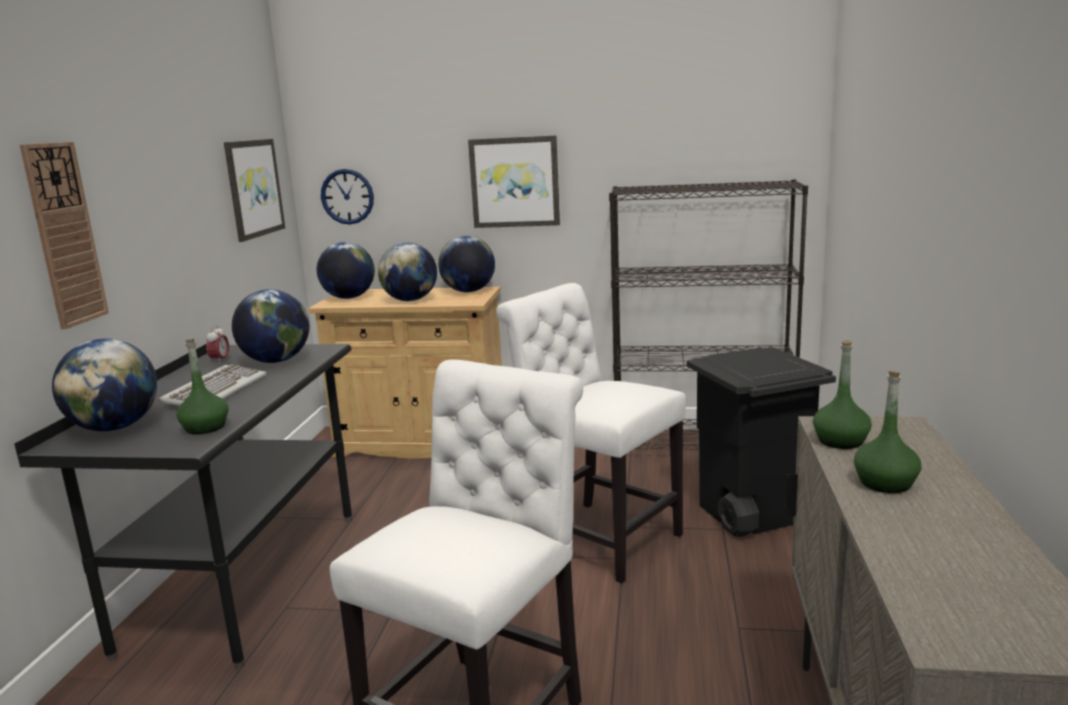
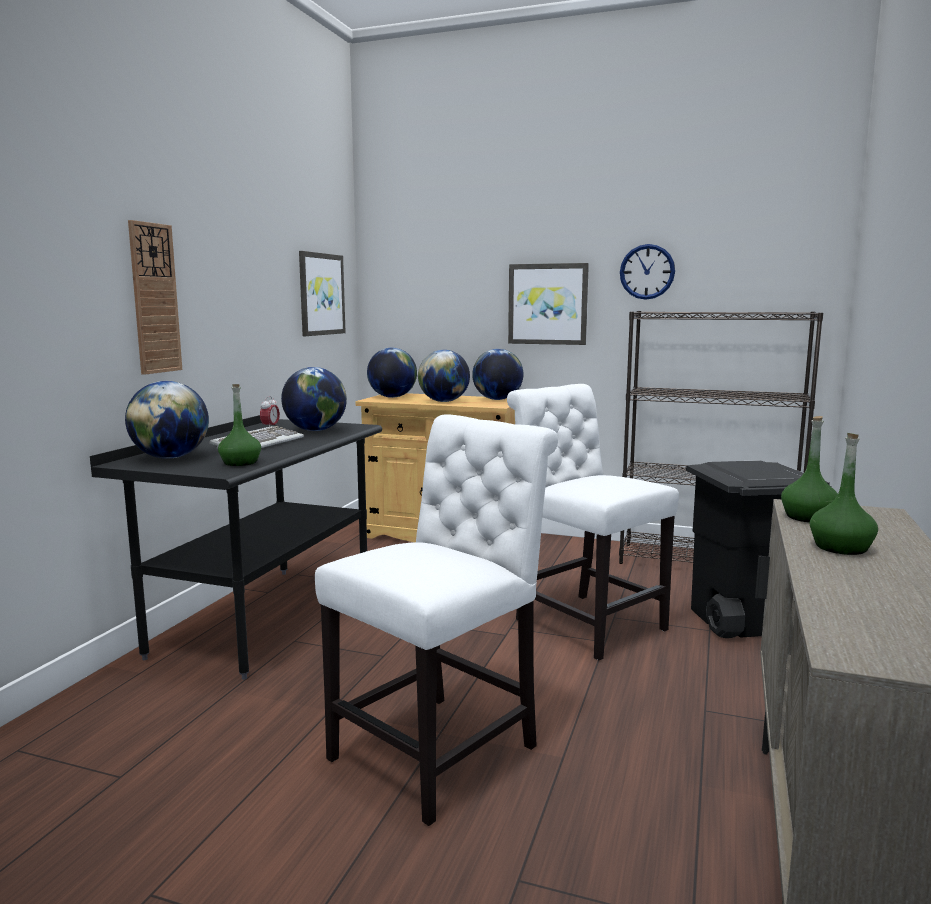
camera: 10 degrees right, 5 degrees down
(347, 196) = (401, 311): wall clock -> wall clock (647, 272)

